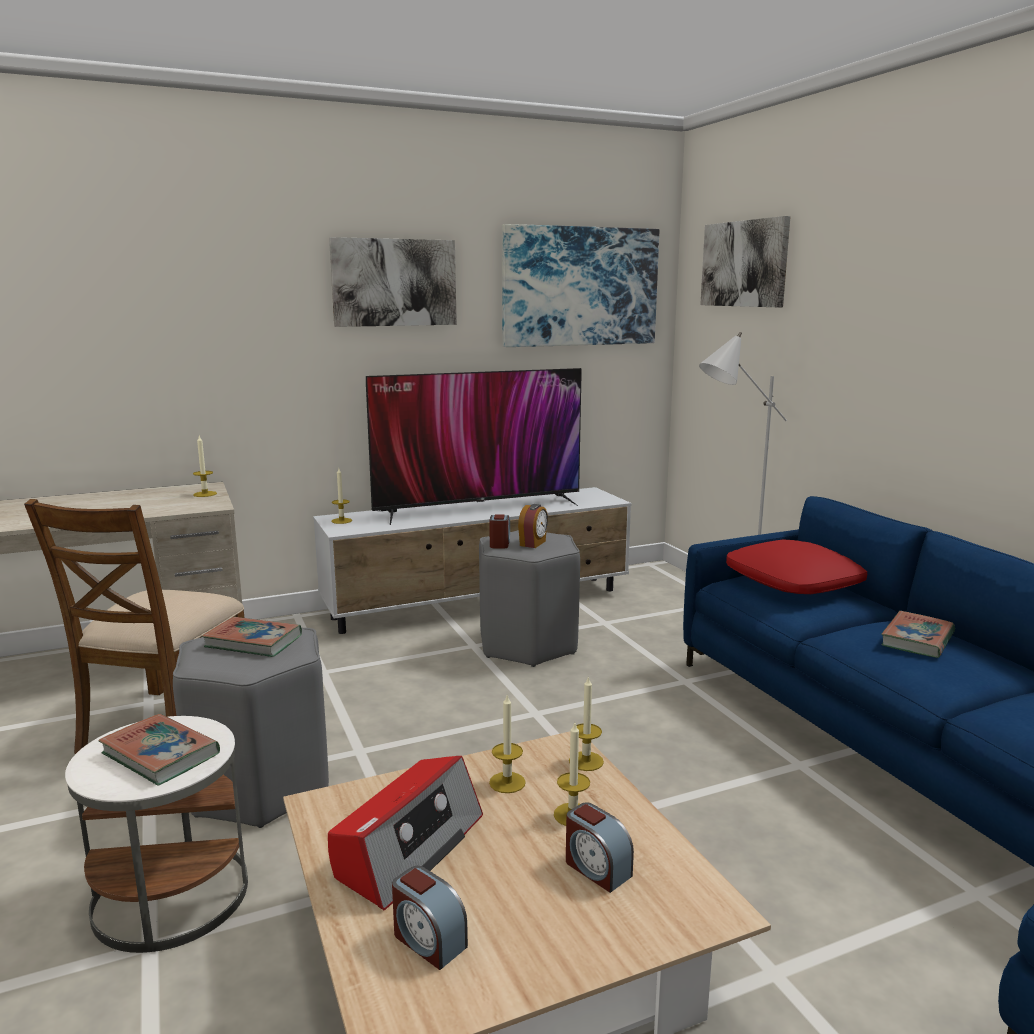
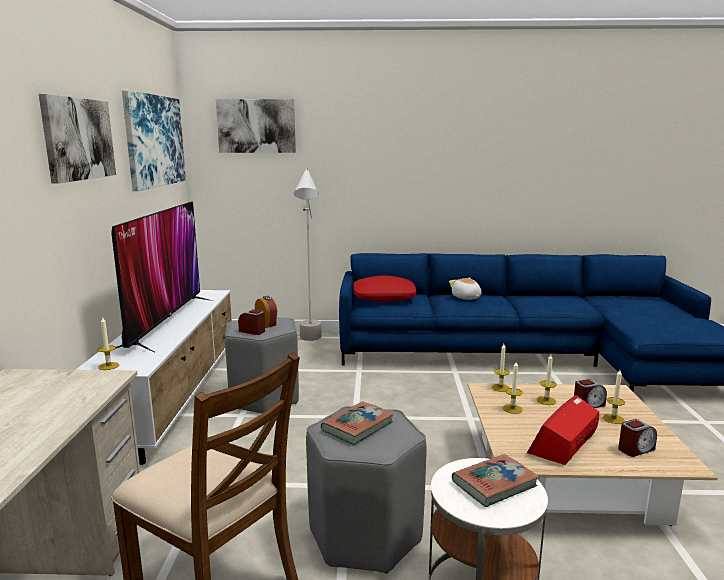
camera: 65 degrees left, 0 degrees up
(205, 494) = (48, 378): candle -> candle (613, 419)
(408, 847) = (563, 443): radio -> radio turned 105 degrees counterclockwise
(917, 640) = (466, 298): book -> plush toy

